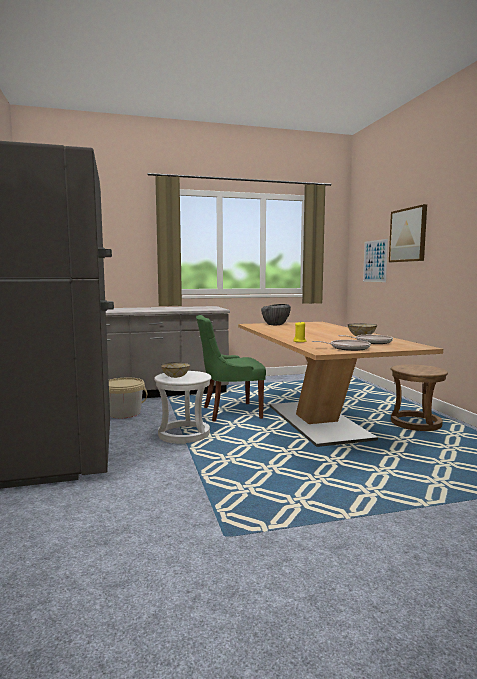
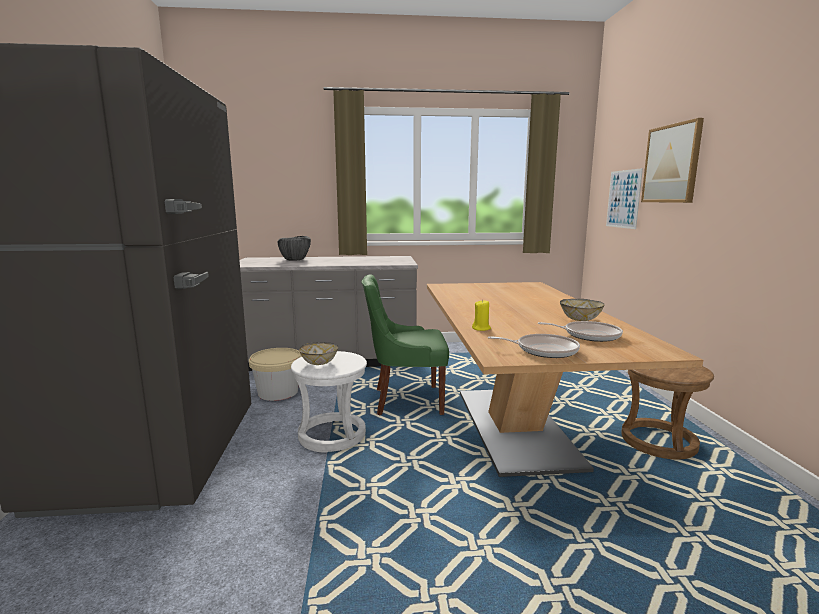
camera: 10 degrees right, 5 degrees up
(275, 324) = (473, 287): bowl -> bowl (295, 259)

